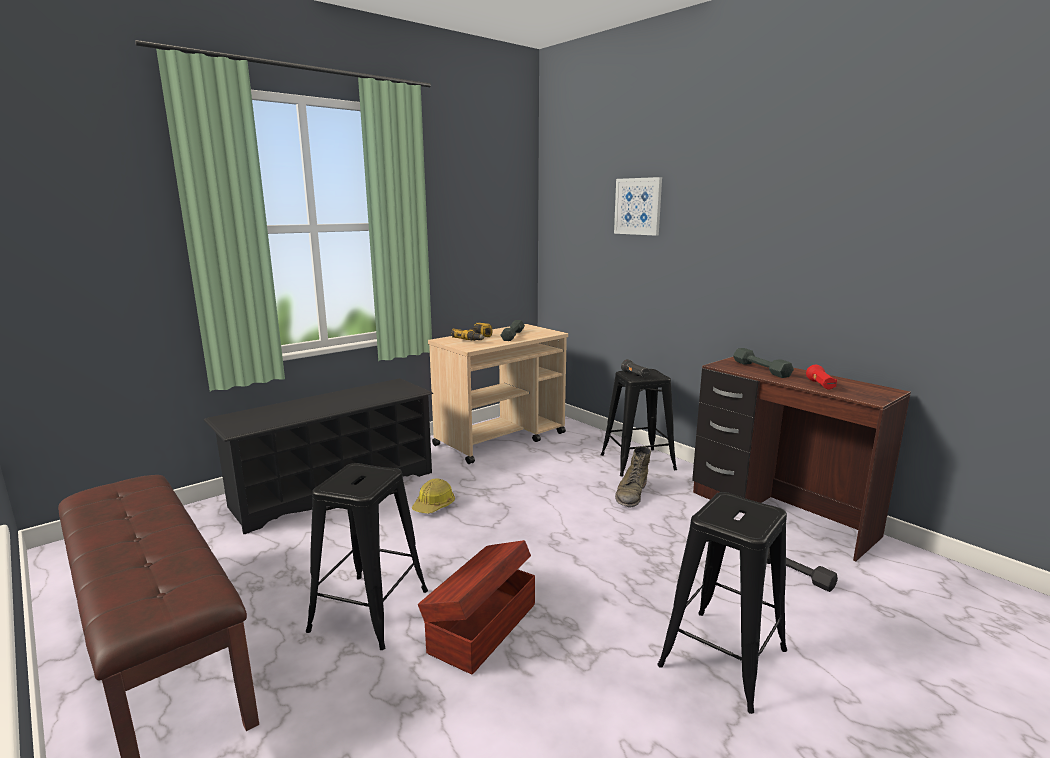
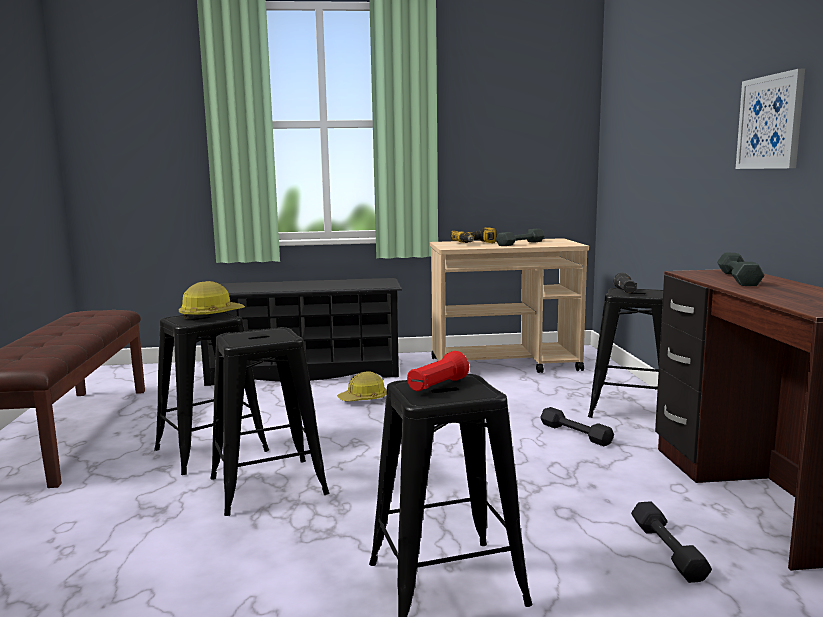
camera: 35 degrees right, 5 degrees down
(362, 473) = (211, 315): none -> hard hat
(481, 627) = (269, 486): brown storage box -> black stool
(631, 494) = (576, 434): green boot -> black dumbbell
(638, 206) = (670, 82): picture -> picture (771, 122)
(820, 385) = (779, 295): red flashlight -> red flashlight (437, 386)

